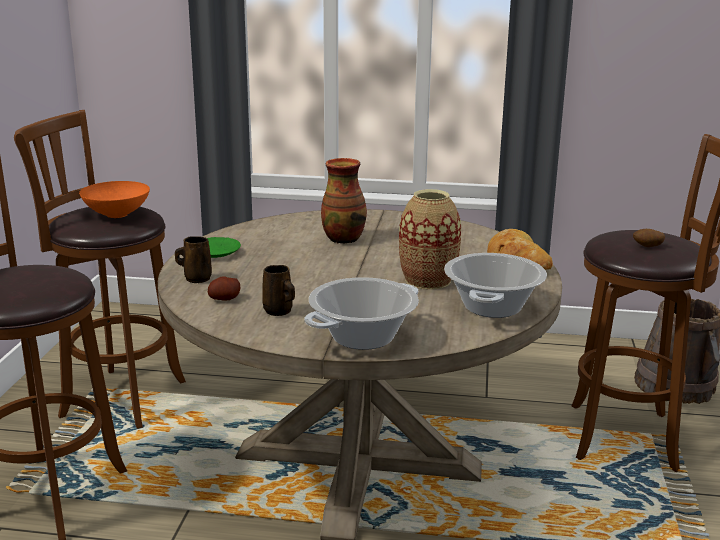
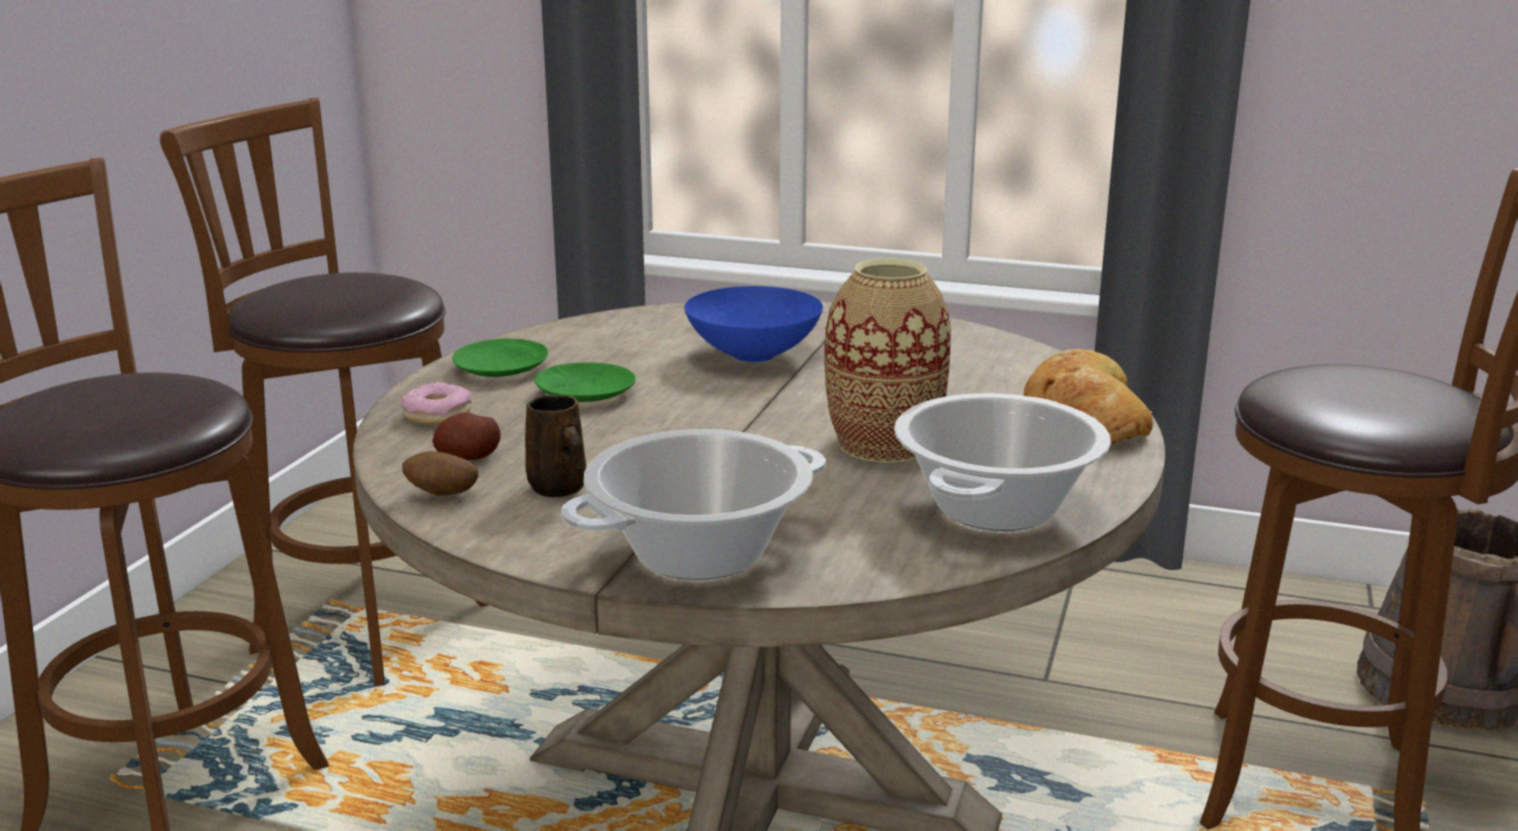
camera: 10 degrees right, 0 degrees up
(116, 214) = (354, 290): orange bowl -> none
(196, 279) = (437, 415): brown mug -> donut
(266, 263) = (584, 393): none -> green plate
(344, 239) = (755, 354): vase -> blue bowl
(647, 247) = (1369, 401): potato -> potato (441, 494)

